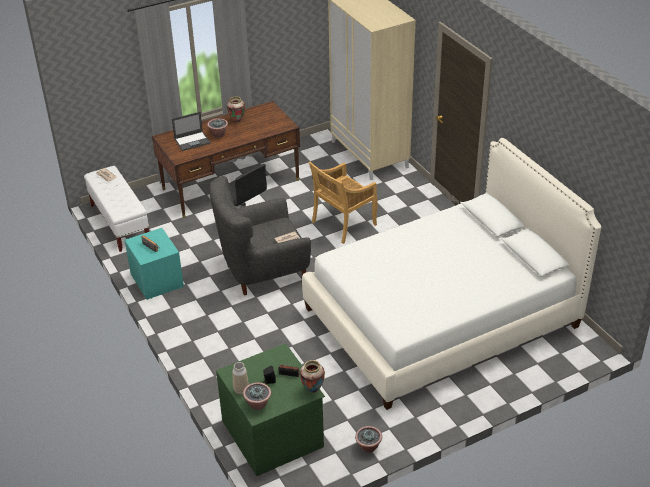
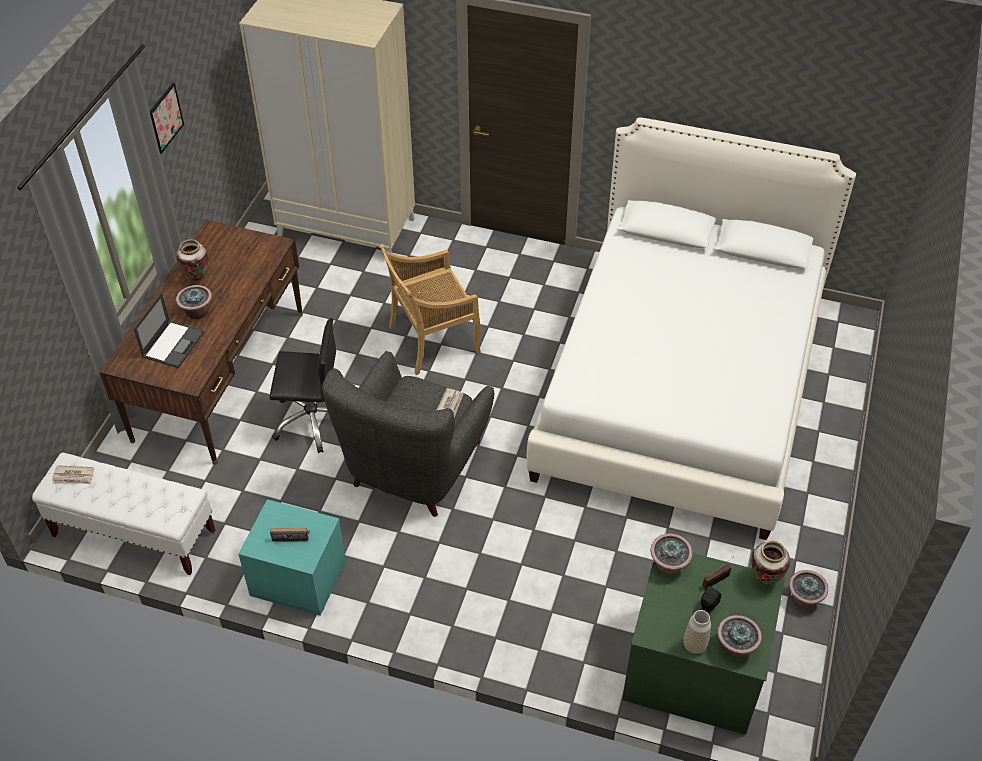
camera: 45 degrees left, 10 degrees up
(265, 31) = (165, 118): none -> picture
(277, 354) = (669, 565): none -> potted plant
(343, 224) = (432, 340): beige chair -> beige chair turned 60 degrees clockwise

